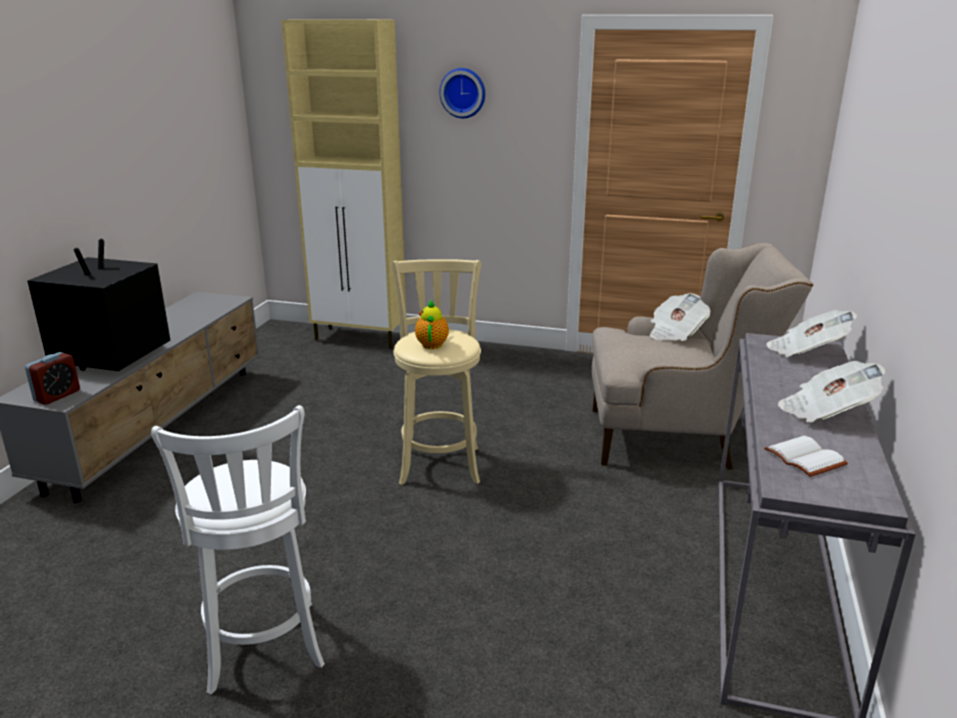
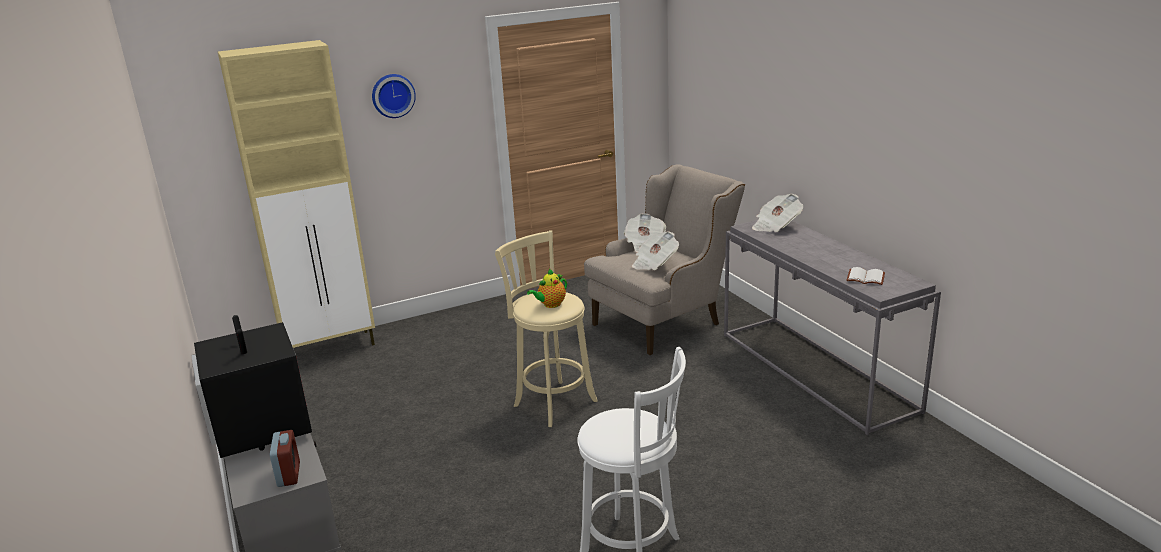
camera: 40 degrees left, 0 degrees up
(432, 344) = (550, 305): teapot -> teapot turned 90 degrees counterclockwise
(826, 412) = (836, 253): newspaper -> newspaper (654, 263)

